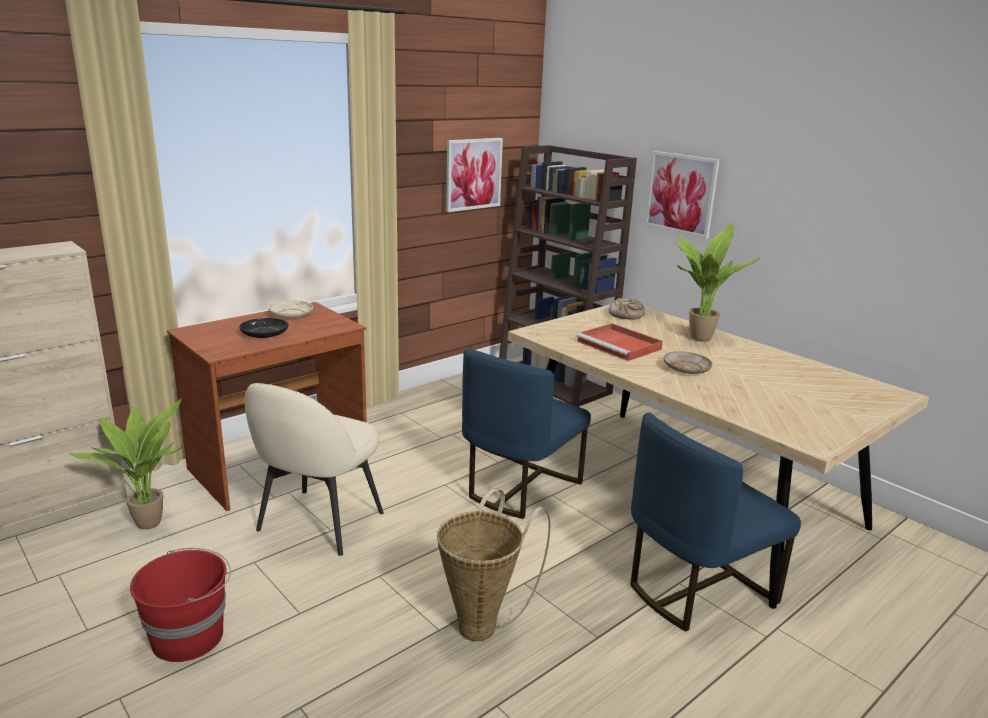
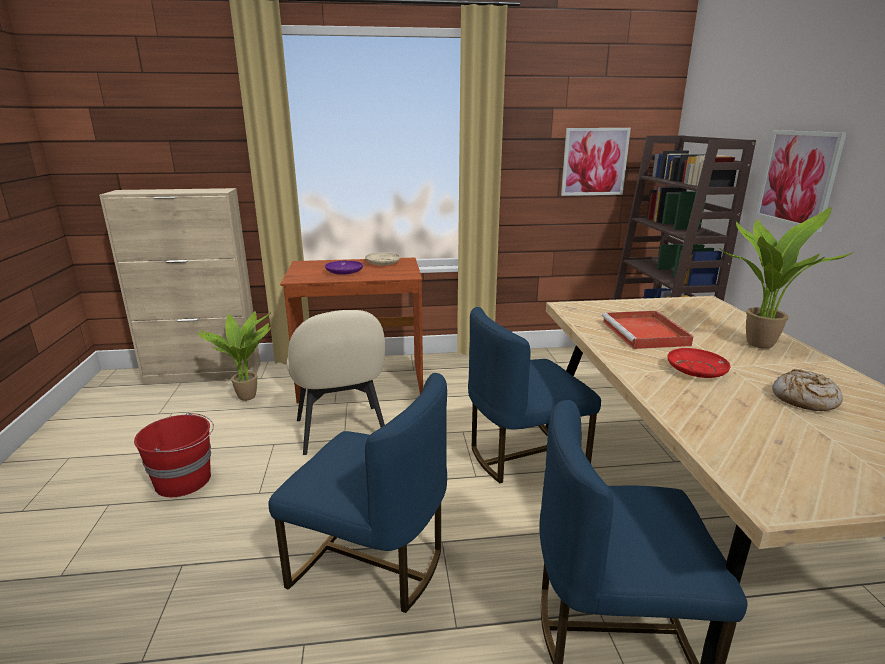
camera: 35 degrees right, 0 degrees up
(264, 334) = (344, 272): black plate -> purple plate
(318, 523) = (341, 431): beige chair -> beige chair turned 75 degrees counterclockwise
(483, 623) = (371, 563): basket -> blue chair
(626, 315) = (694, 308): bread -> bread (804, 399)
(686, 368) = (696, 370): beige plate -> red plate

